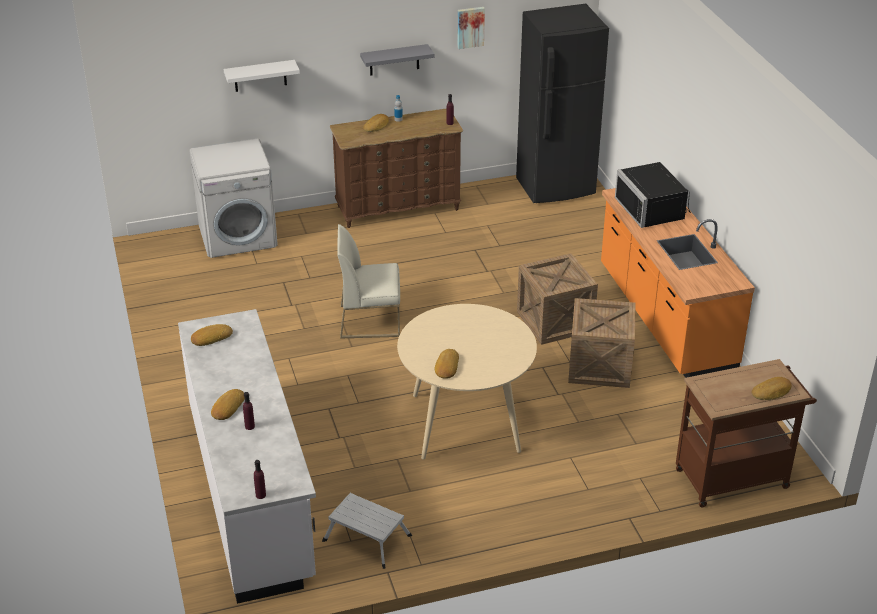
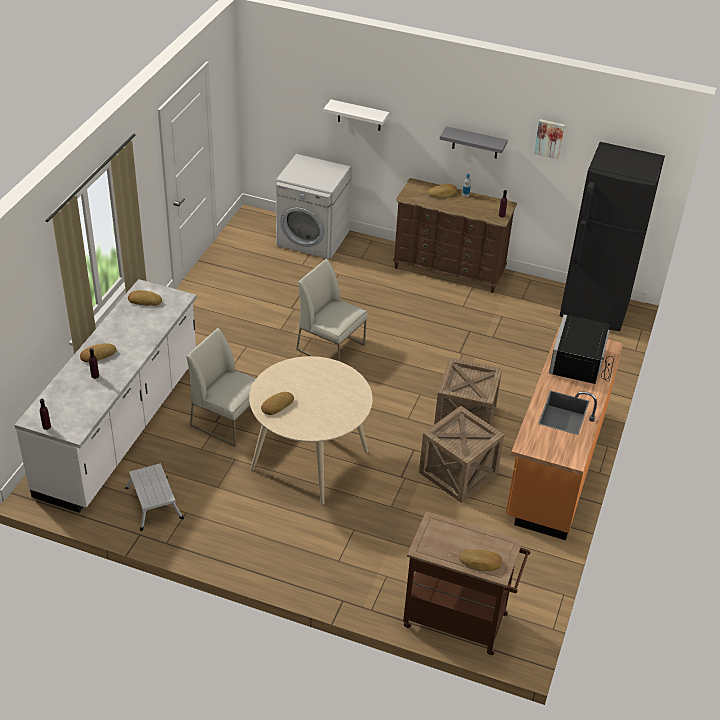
camera: 35 degrees right, 5 degrees up
(351, 430) = (228, 421): none -> white chair

